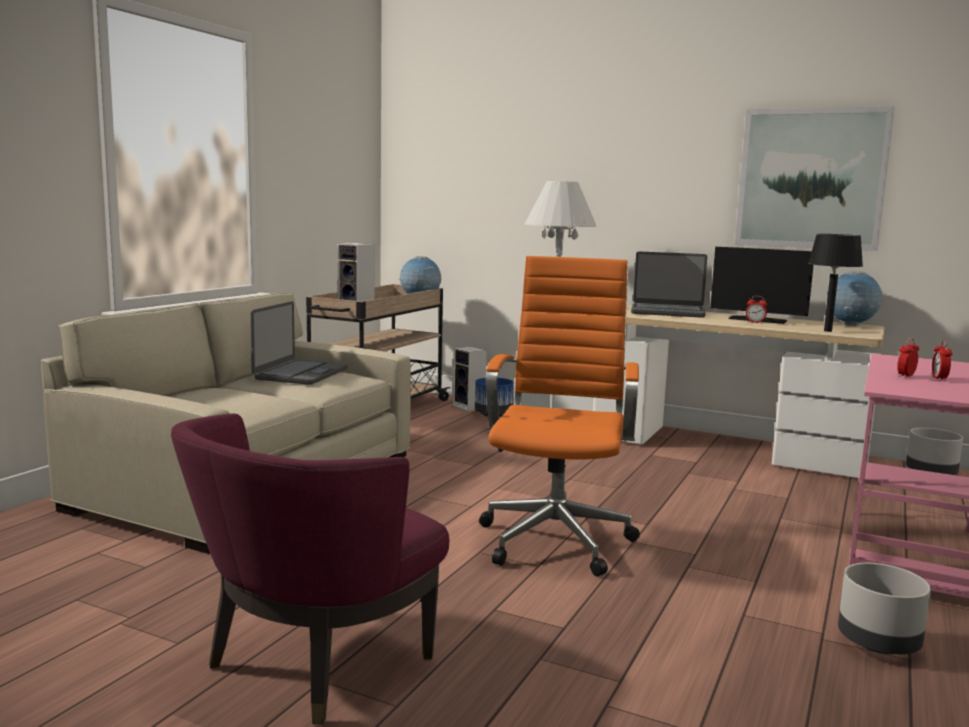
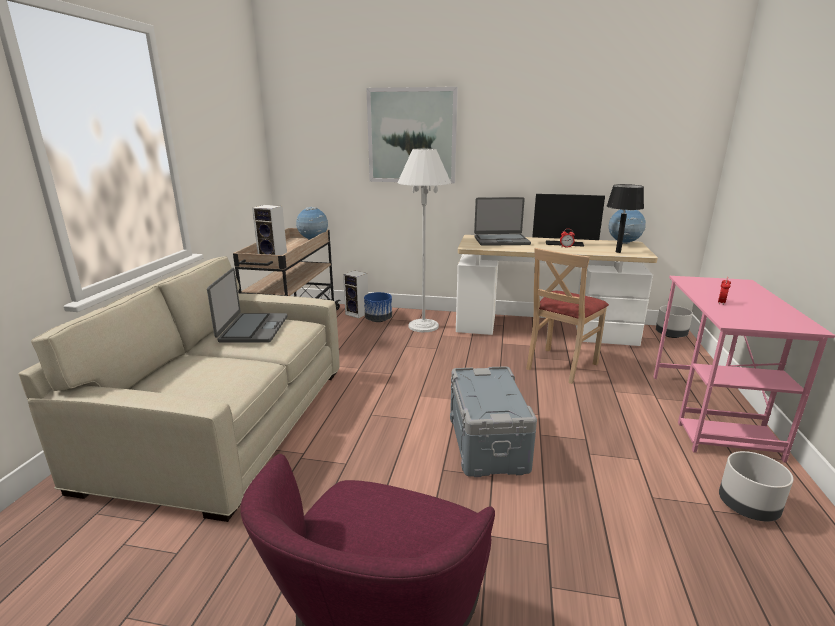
camera: 15 degrees left, 10 degrees up
(556, 538) = (488, 442): orange office chair -> grey storage box
(720, 484) = (560, 365): none -> beige chair
(811, 179) = (596, 141): picture -> picture (412, 136)
(939, 379) = (742, 303): alarm clock -> none

